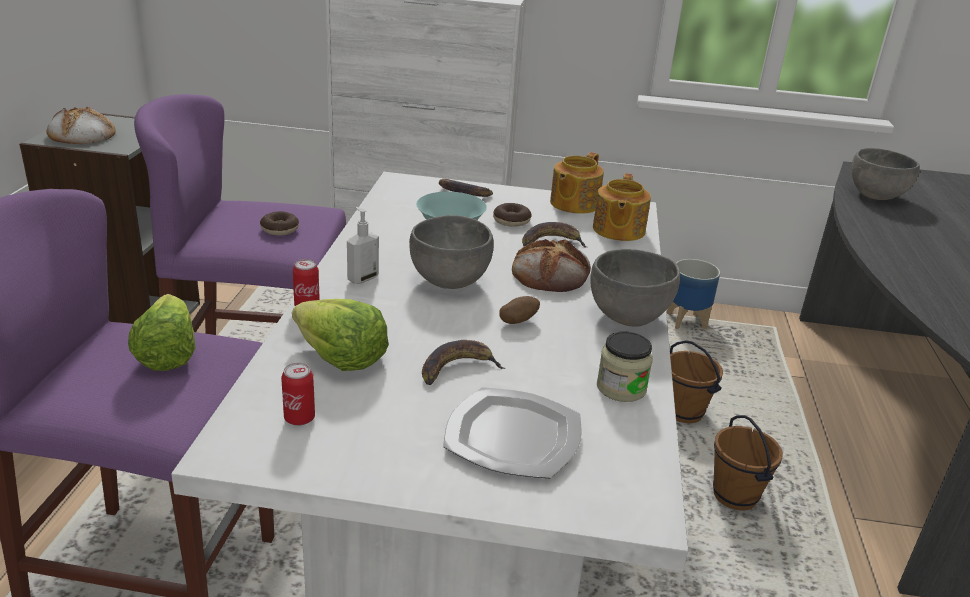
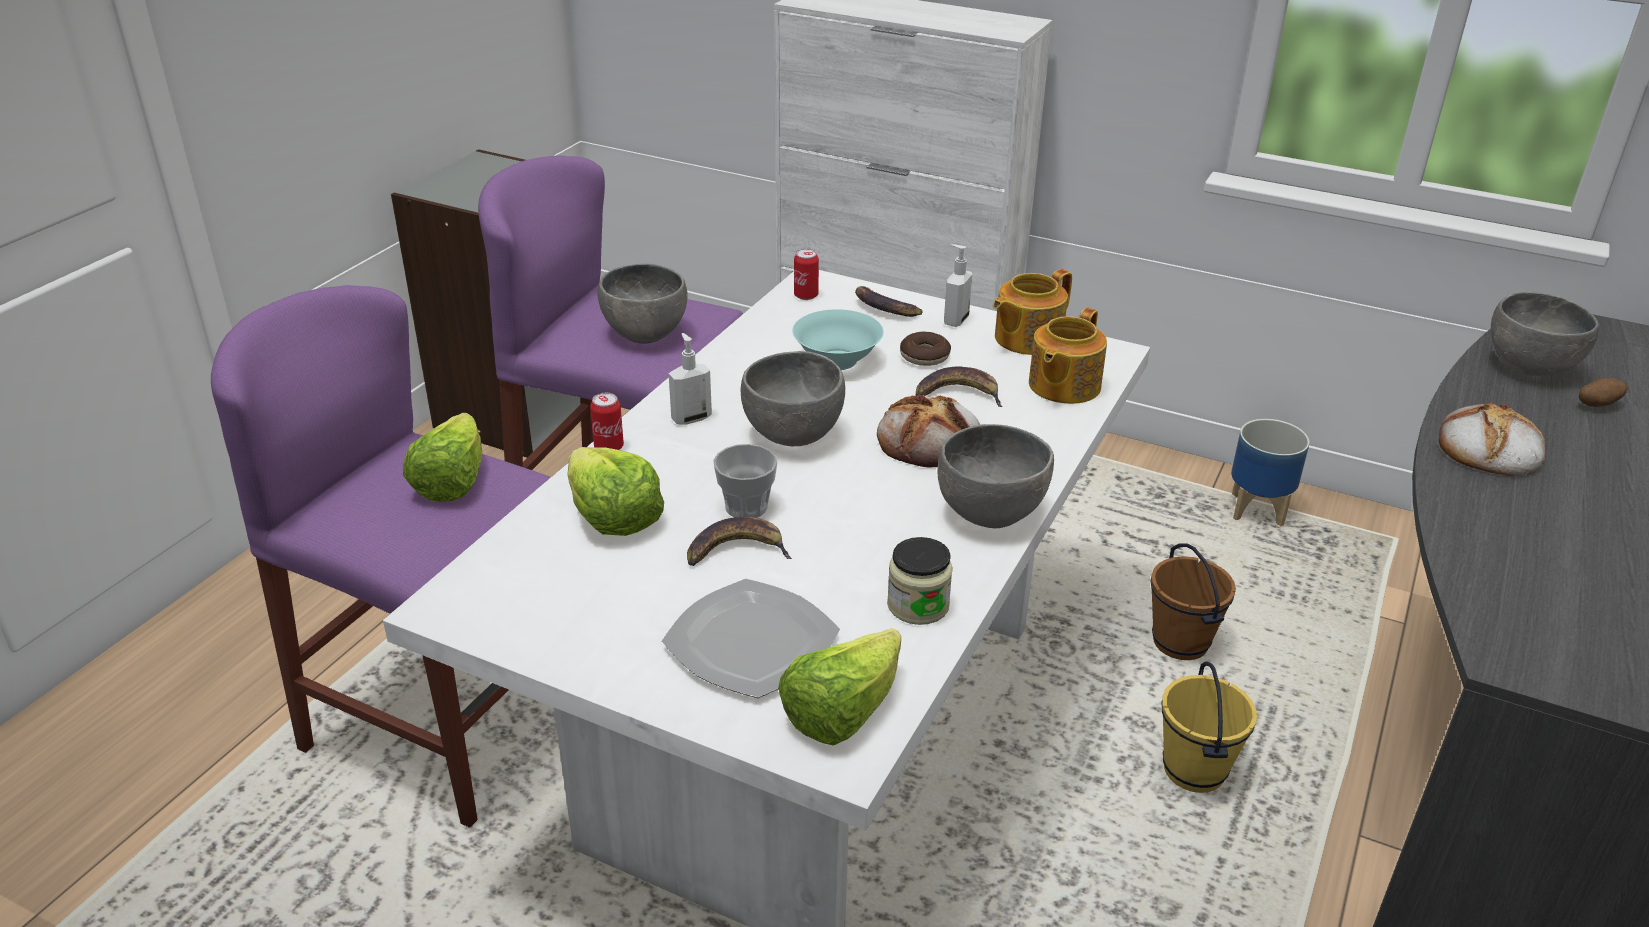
camera: 20 degrees right, 5 degrees up
(81, 135) = (462, 185): bread -> bread (1487, 449)
(280, 229) = (645, 334): donut -> grey bowl
(299, 418) = (533, 582): can -> can (806, 296)
(445, 336) = (746, 507): none -> cup
(517, 197) = (955, 320): none -> soap dispenser
(518, 321) = (845, 500): potato -> potato (1597, 405)
(618, 478) = (841, 713): none -> lettuce
(735, 496) = (1195, 771): brown bucket -> yellow bucket

